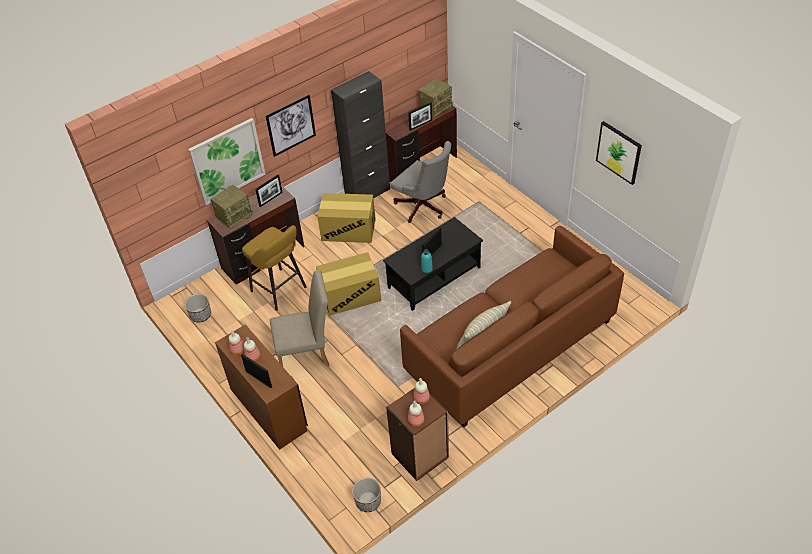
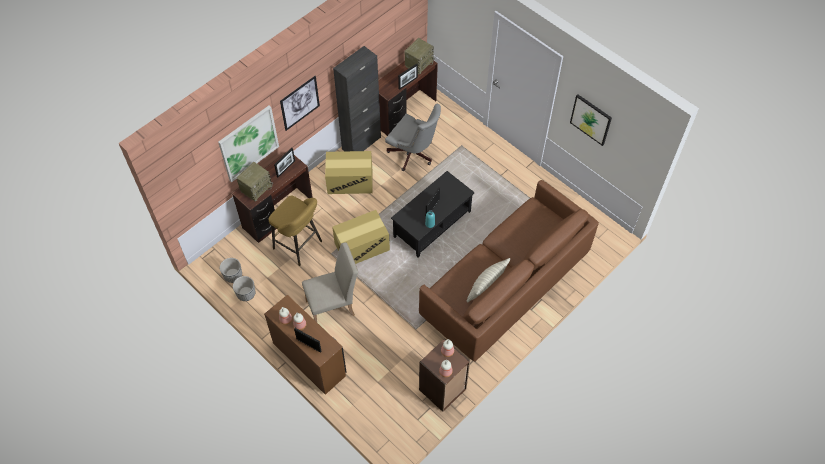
camera: 10 degrees left, 10 degrees up
(368, 502) = (406, 433): planter -> planter (246, 294)

